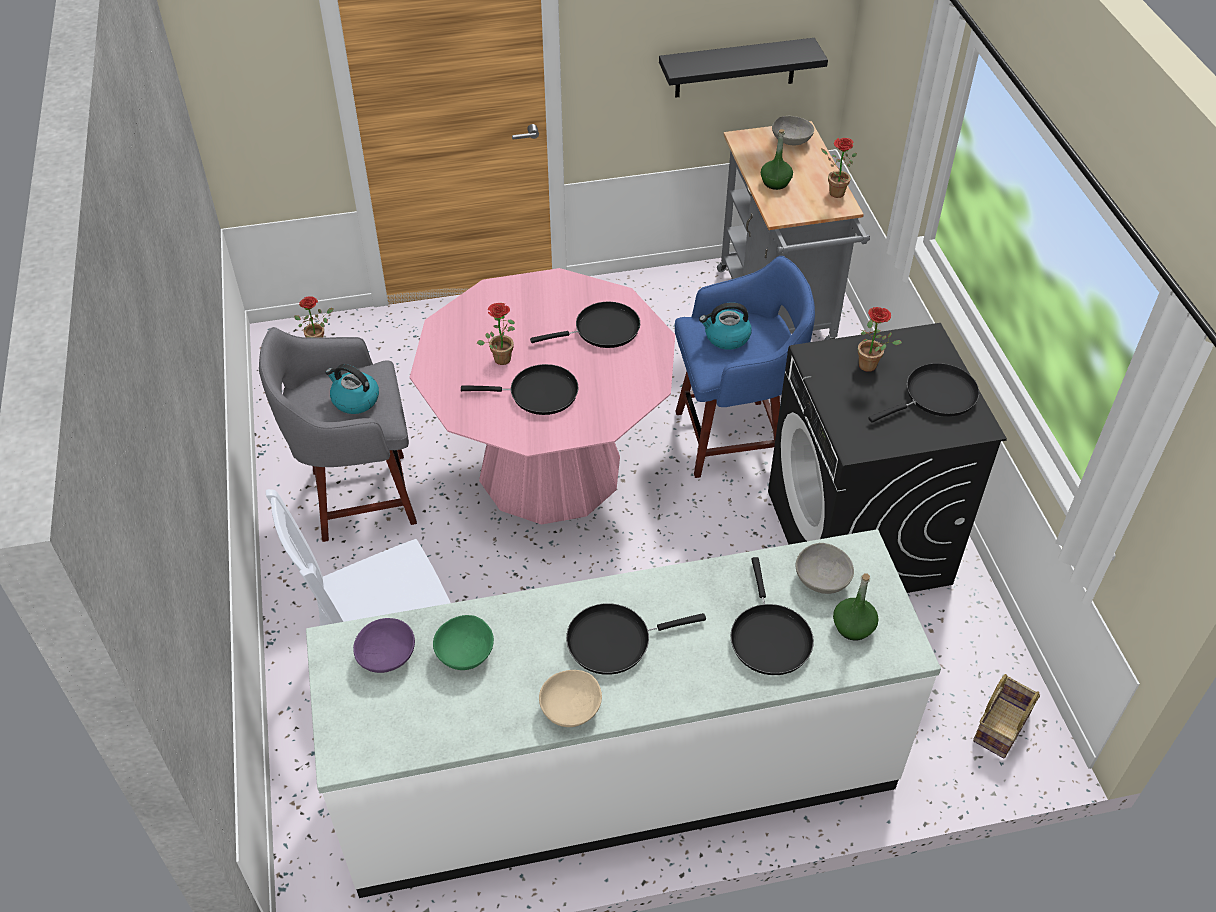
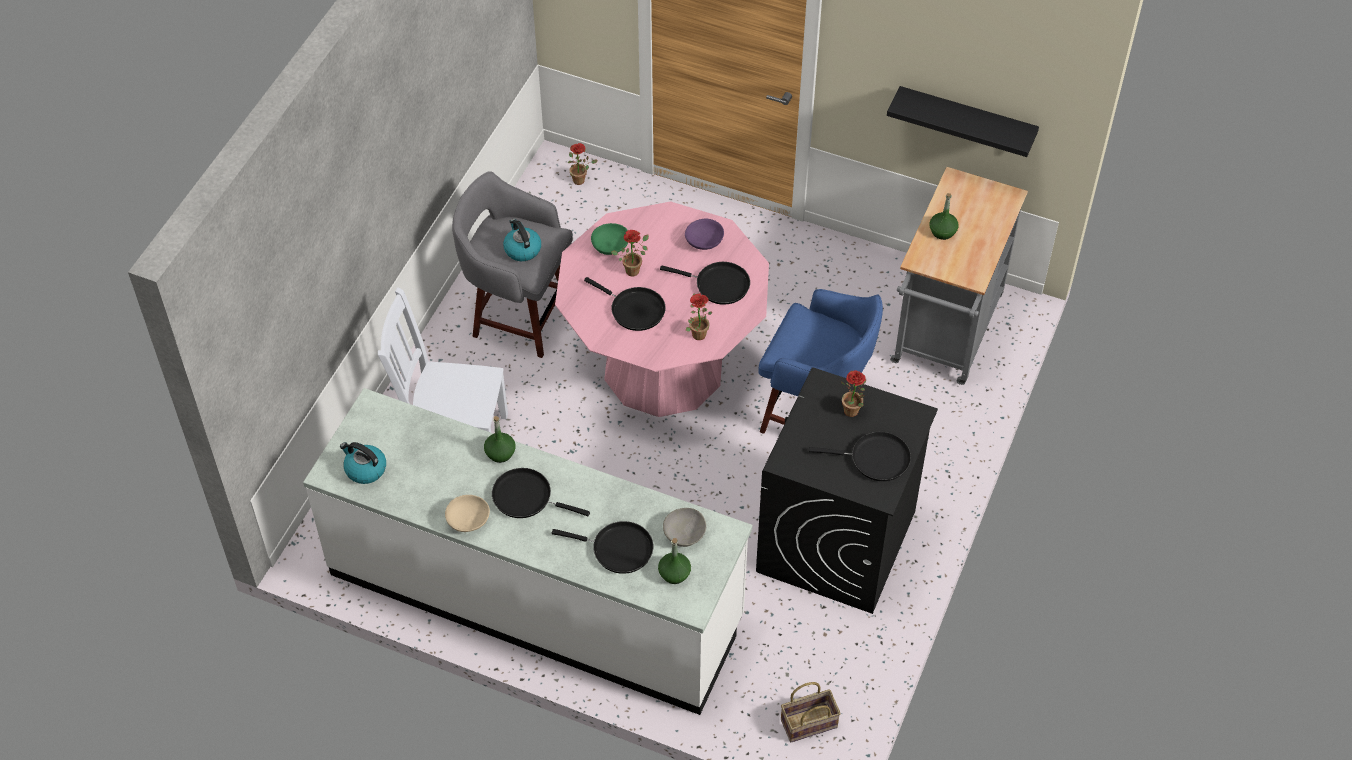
camera: 35 degrees right, 5 degrees up
(387, 656) = (394, 430): purple bowl -> purple bowl (704, 242)
(464, 653) = (437, 454): green bowl -> green bowl (610, 246)
(539, 609) = (500, 453): none -> green bottle
(726, 337) = (811, 336): kettle -> kettle (365, 469)
(769, 637) = (618, 549): black frying pan -> black frying pan turned 105 degrees counterclockwise
(790, 140) = (992, 200): grey bowl -> none
(833, 192) = (979, 263): potted plant -> potted plant (697, 332)

